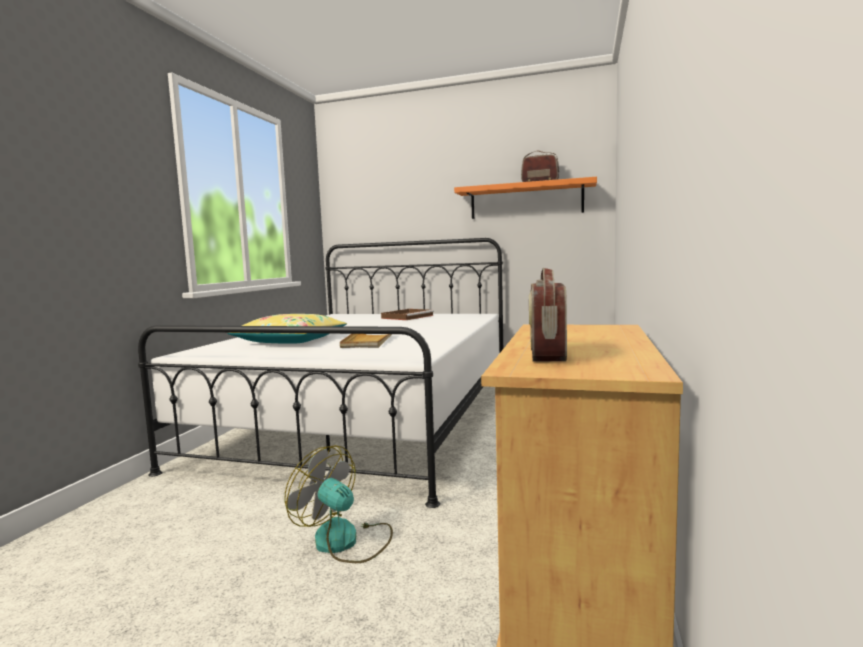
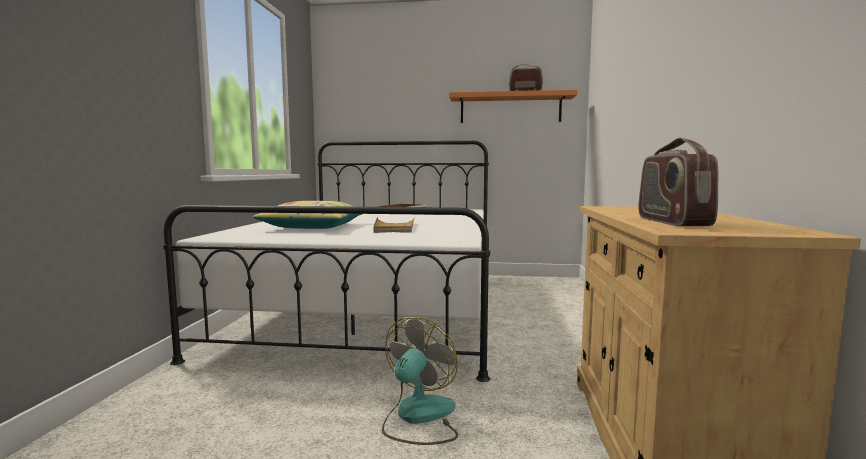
camera: 10 degrees left, 0 degrees up
(345, 541) = (418, 417): fan -> fan turned 90 degrees clockwise

